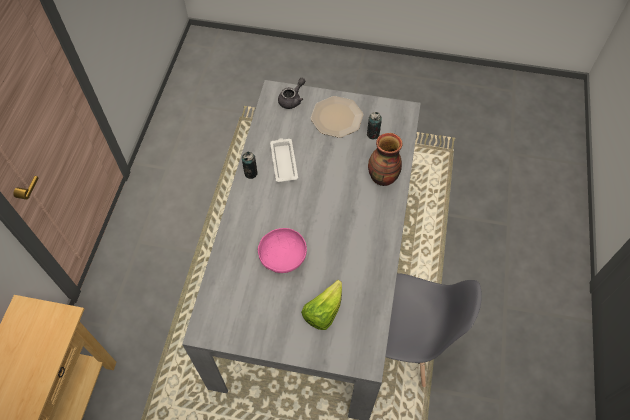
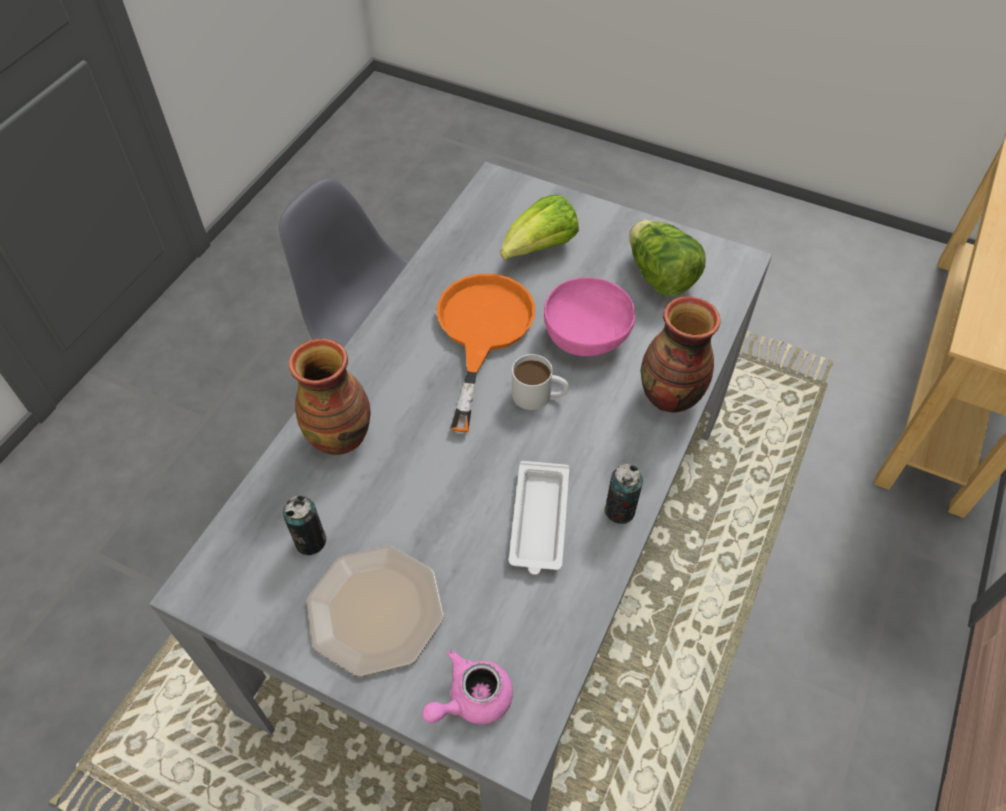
camera: 165 degrees left, 5 degrees down
(235, 232) = (669, 396): none -> vase
(249, 308) = (659, 276): none -> lettuce
(292, 100) = (471, 699): grey teapot -> pink teapot
(298, 218) = (539, 395): none -> white mug
(338, 246) = (482, 332): none -> orange frying pan

